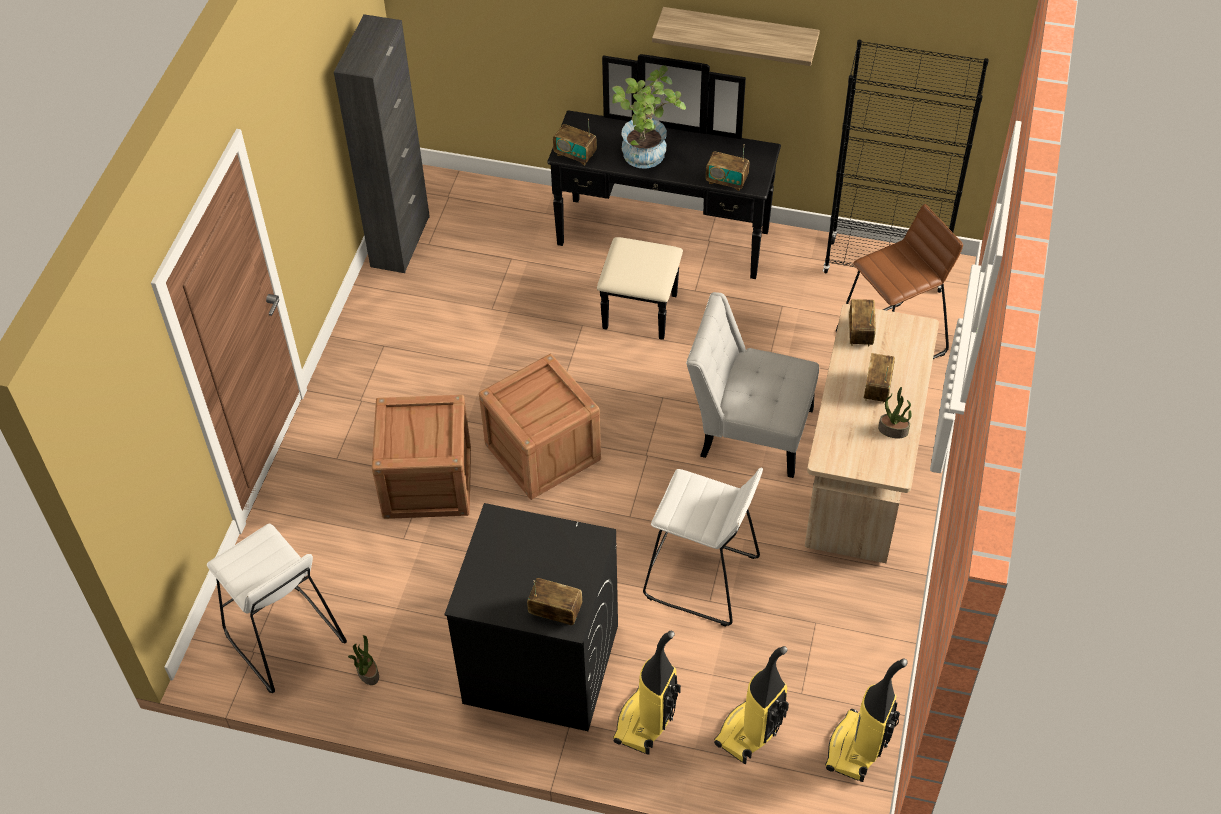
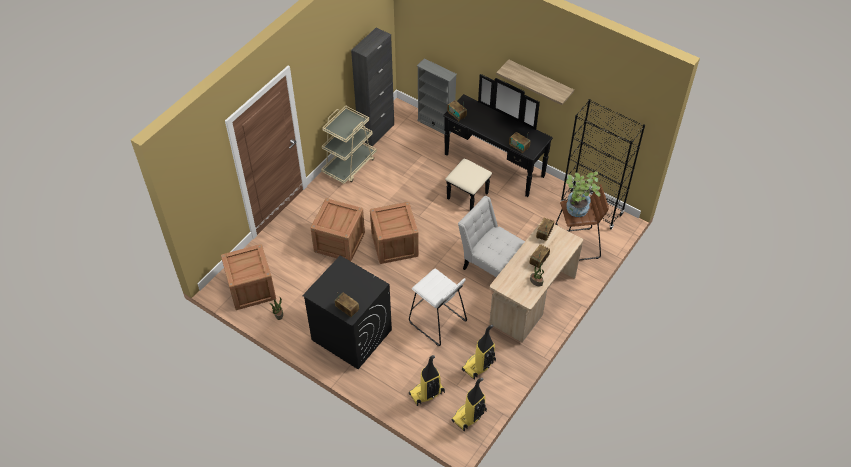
camera: 20 degrees right, 0 degrees up
(284, 639) = (251, 289): white stool -> crate
(376, 321) = (349, 165): none -> beige cart
(512, 192) = (436, 124): none -> grey bookcase
(646, 158) = (487, 126): potted plant -> potted plant (577, 211)
(646, 722) = (384, 374): vacuum cleaner -> vacuum cleaner (479, 366)

